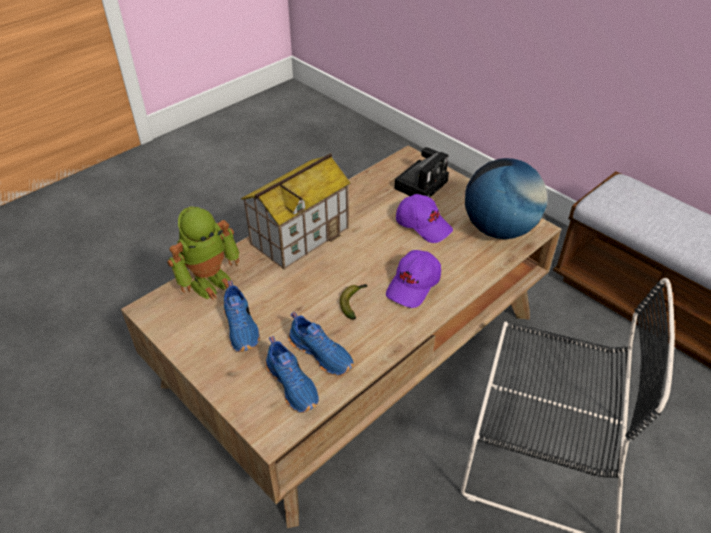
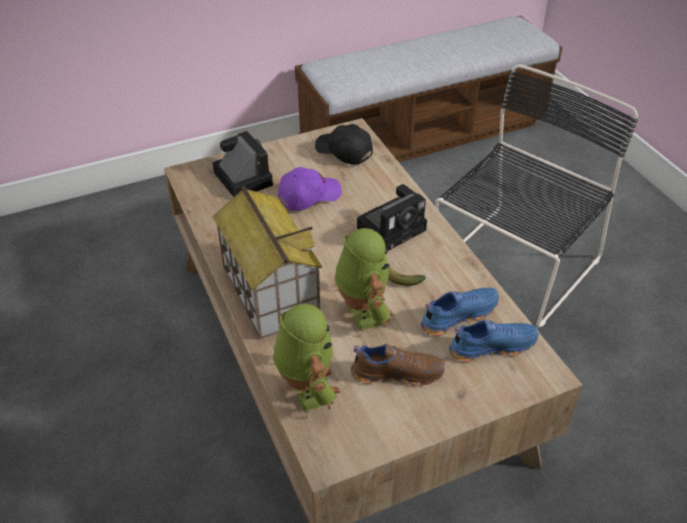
camera: 70 degrees left, 0 degrees up
(242, 327) = (397, 372): blue shoe -> brown shoe
(300, 291) = (362, 312): none -> toy robot
(414, 286) = (393, 228): purple cap -> camera
(499, 229) = (343, 152): globe -> black cap

